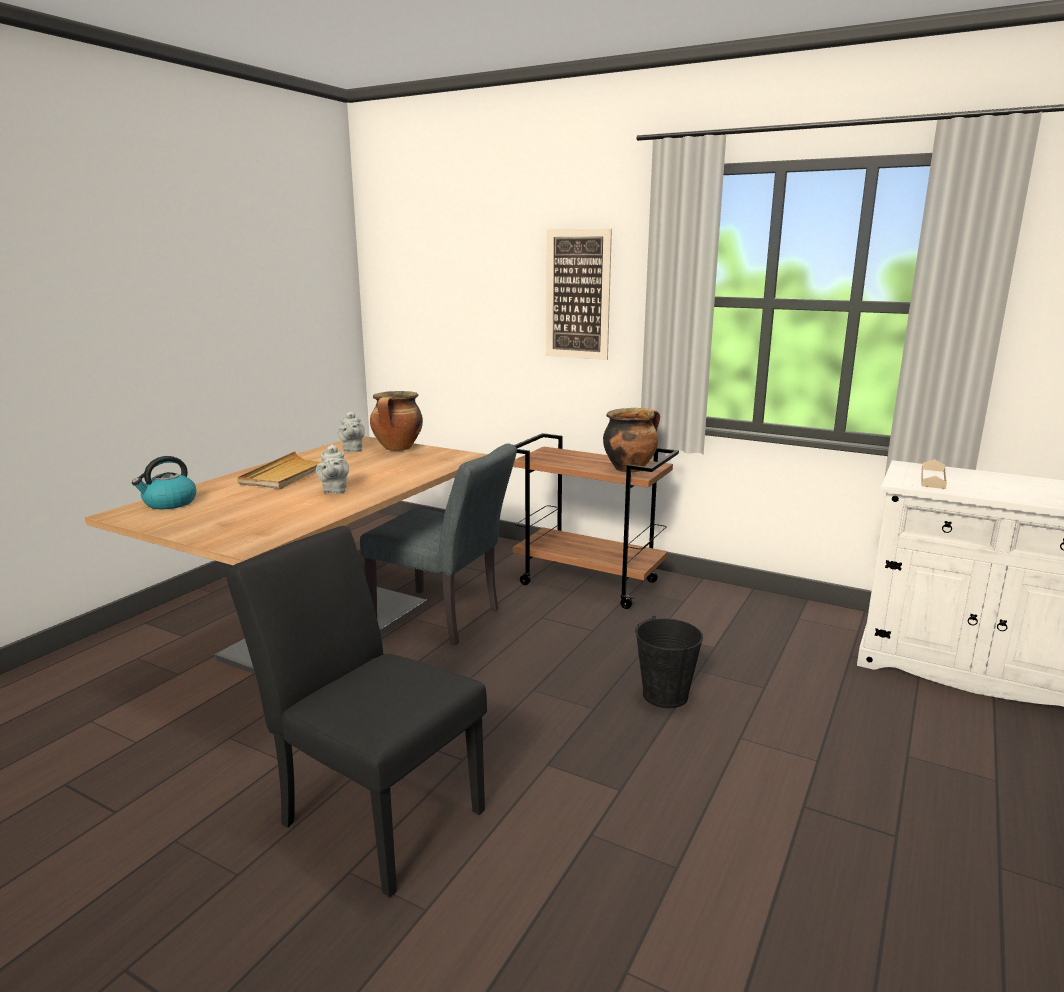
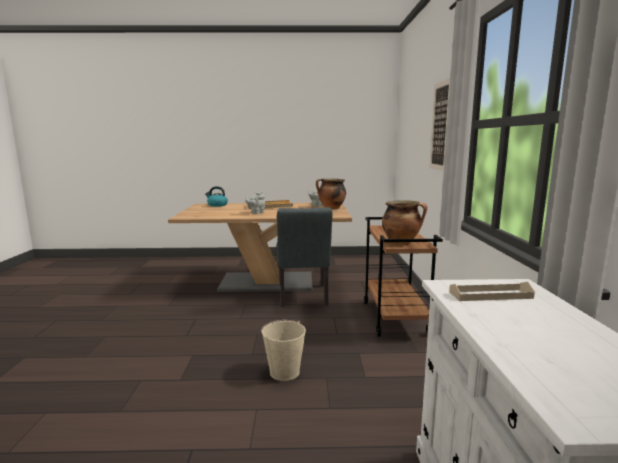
camera: 60 degrees right, 5 degrees down
(372, 811) = (142, 329): black chair -> none
(665, 695) = (285, 372): black bucket -> beige bucket

